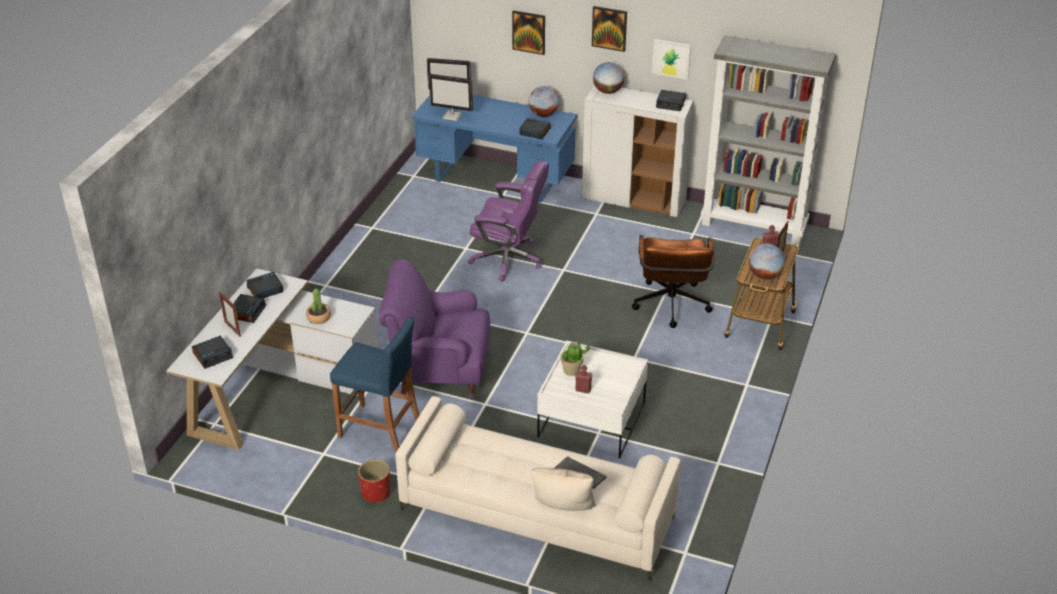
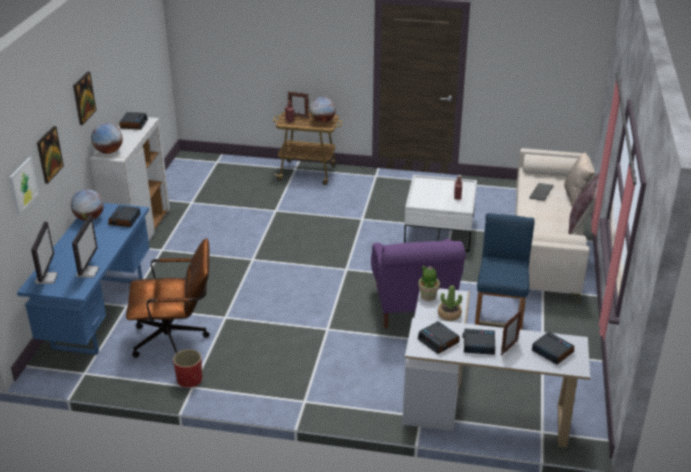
camera: 100 degrees left, 5 degrees down
(375, 493) = (568, 318): red planter -> red planter (189, 380)
(490, 493) = (581, 224): none -> brown pillow
(508, 259) = (241, 290): purple office chair -> none
(572, 370) = (438, 203): potted plant -> potted plant (428, 296)
(671, 58) = (111, 91): picture -> picture (23, 185)
(671, 308) = (295, 207): brown office chair -> brown office chair (176, 339)
(754, 225) = (178, 177): grey bookcase -> none

